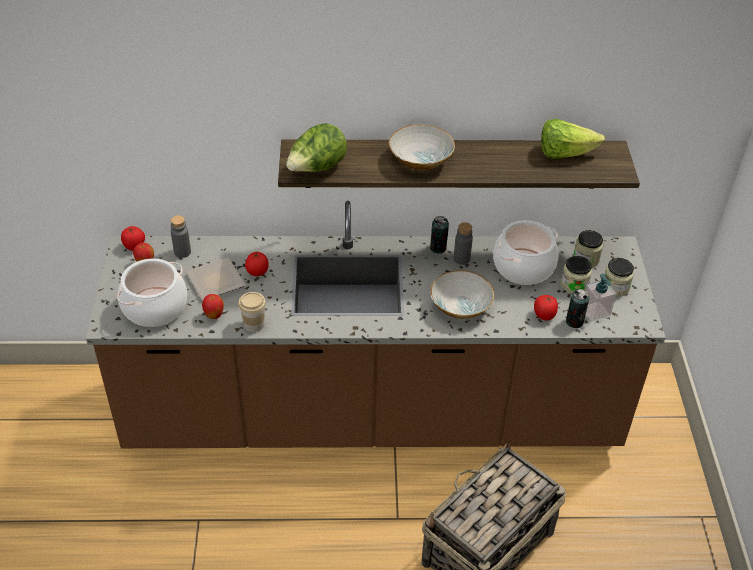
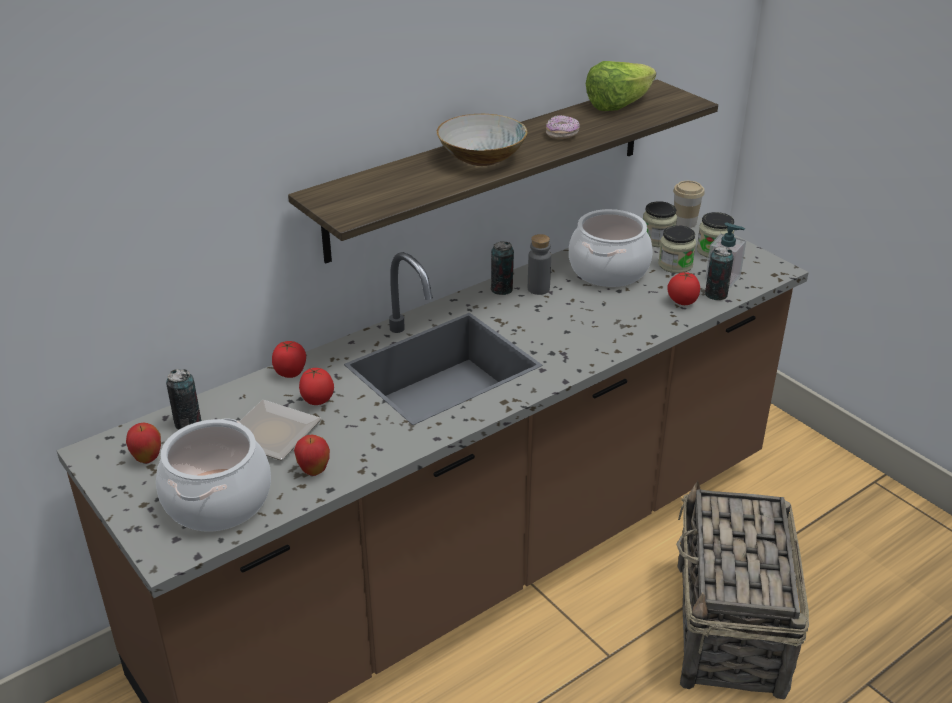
camera: 35 degrees left, 10 degrees down
(134, 246) = (108, 447): tomato -> tomato (291, 373)
(182, 252) = (188, 423): grey bottle -> can
(254, 324) = (377, 456): cup -> cup (685, 222)
(317, 169) = (373, 204): lettuce -> none
(459, 306) = (591, 331): bowl -> none
(493, 164) = (562, 135): none -> donut

